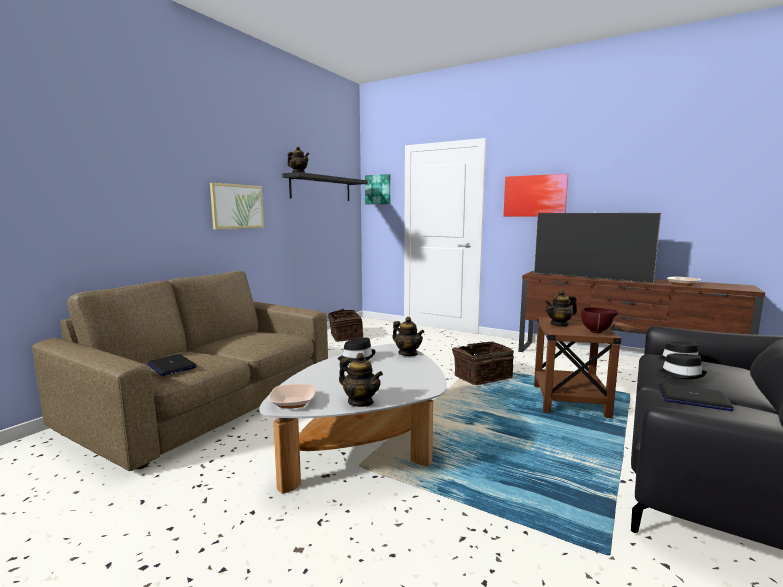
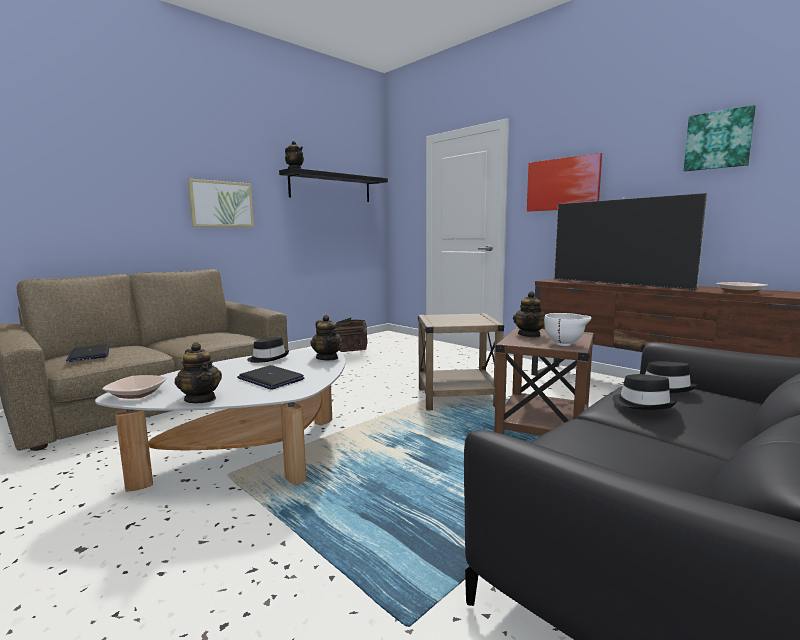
camera: 15 degrees right, 0 degrees up
(378, 189) = (401, 188): picture -> picture (718, 140)
(481, 377) = (458, 398): basket -> beige side table
(559, 324) = (529, 335): teapot -> teapot turned 75 degrees counterclockwise
(597, 332) = (566, 345): brown bowl -> white bowl
(693, 398) = (616, 433): laptop -> laptop (270, 379)

